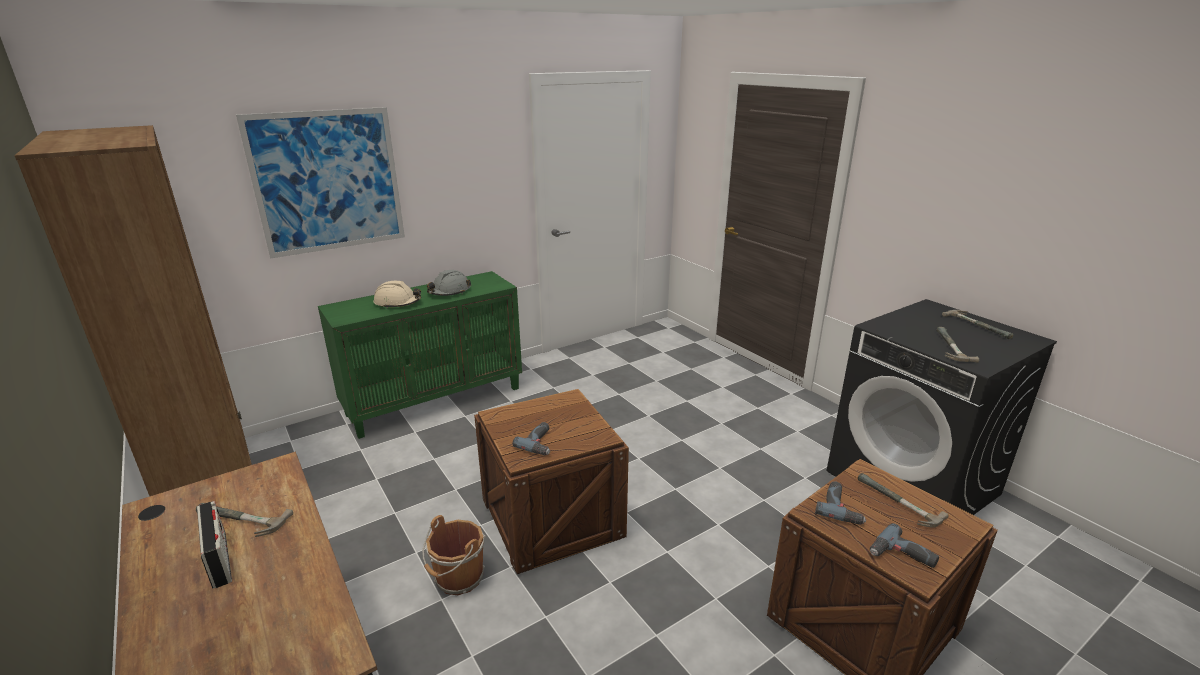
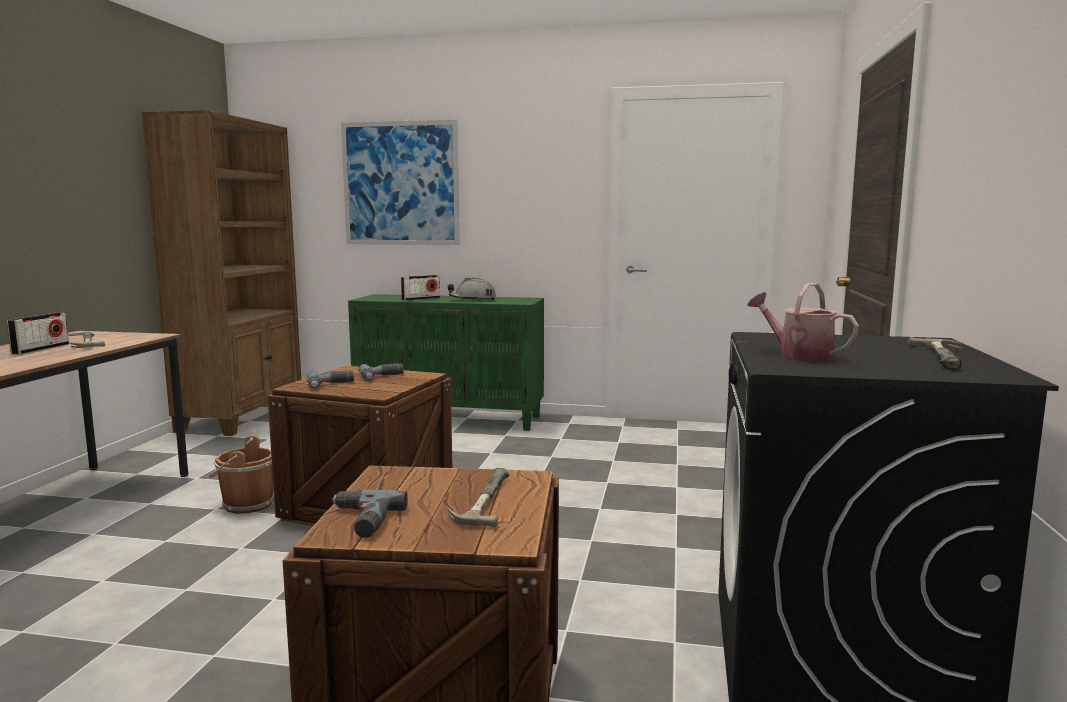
camera: 45 degrees right, 15 degrees down
(397, 303) = (421, 299): beige hard hat -> radio
(841, 508) = (418, 481): power drill -> power drill (382, 377)
(947, 346) = (798, 355): hammer -> watering can

